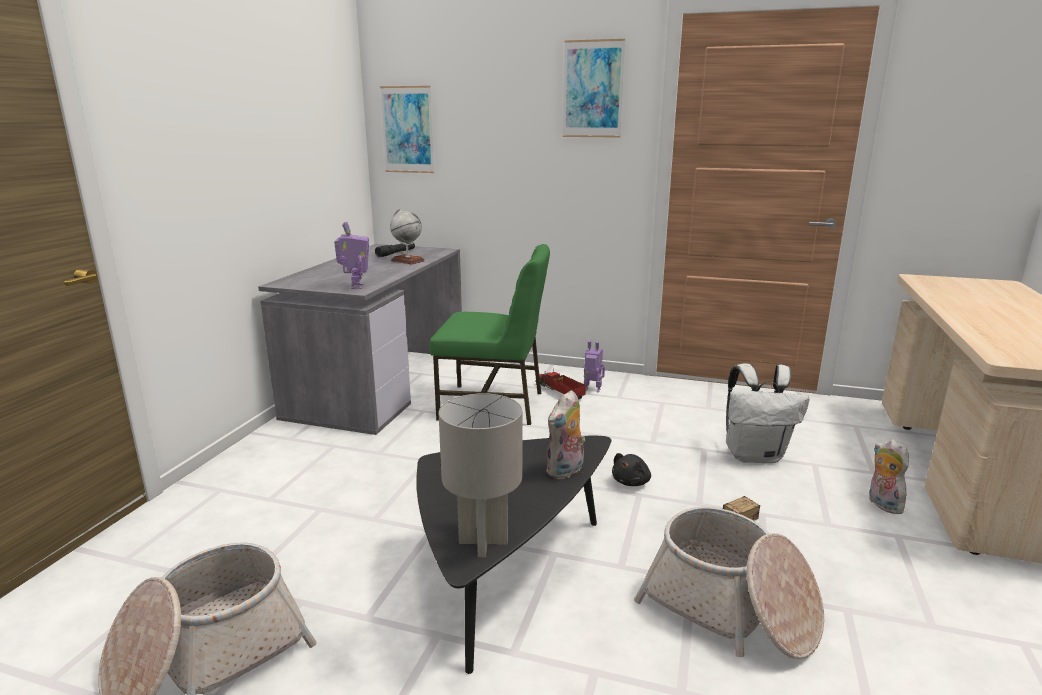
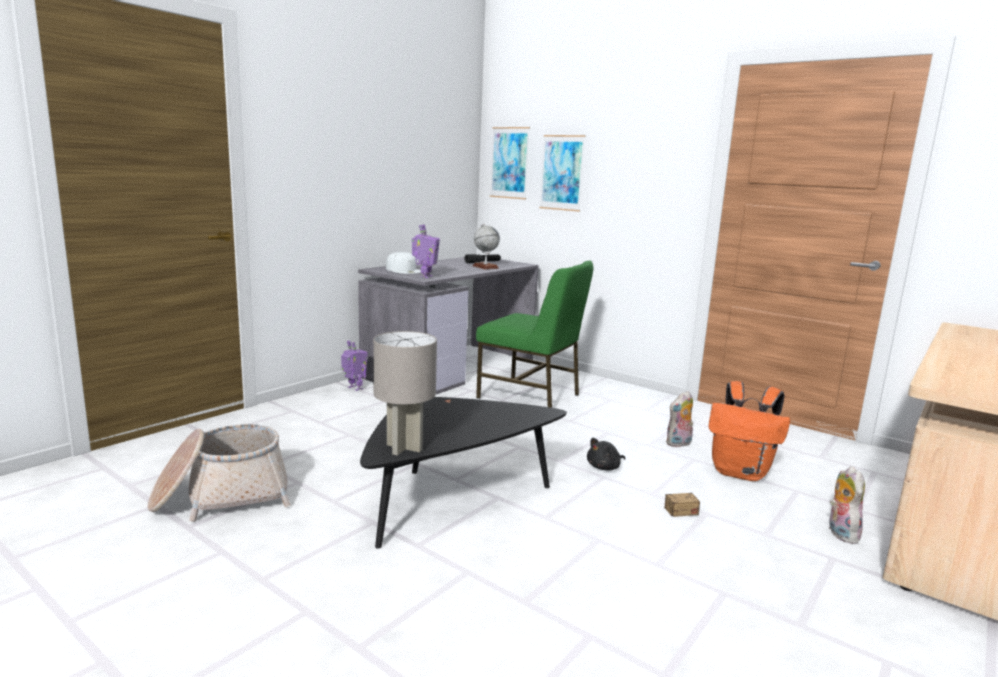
camera: 20 degrees right, 5 degrees down
(318, 280) = (404, 270): none -> white cap
(560, 392) = (595, 397): toy truck -> none
(566, 471) = (507, 423): plush toy -> plush toy (679, 444)
(592, 390) = (626, 400): toy robot -> toy robot (354, 388)
(593, 89) = (658, 131): picture -> picture (562, 173)
(730, 608) = (614, 565): basket -> none
(755, 455) = (741, 473): white backpack -> orange backpack

